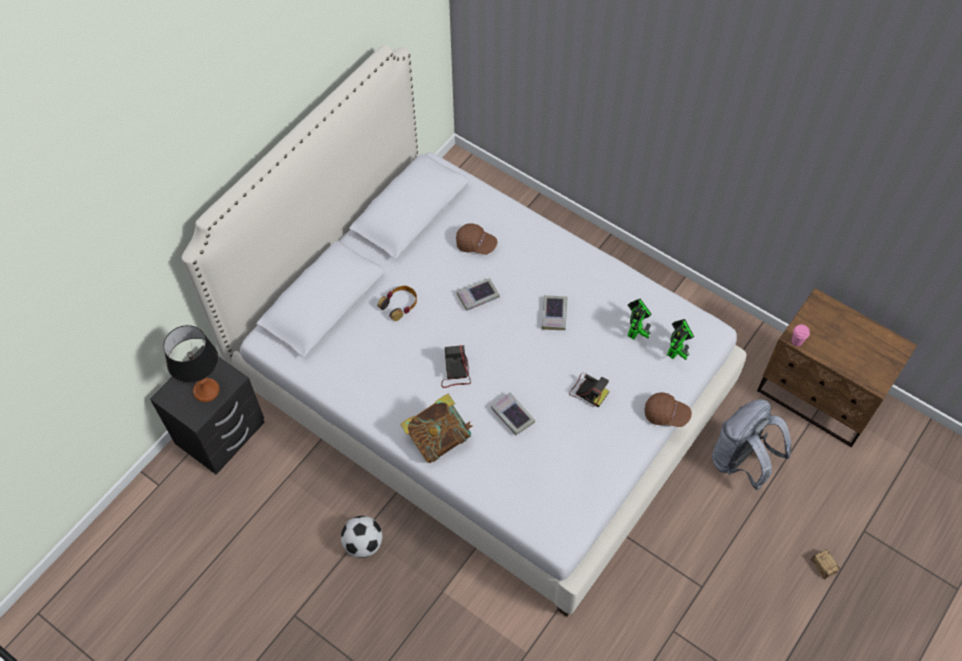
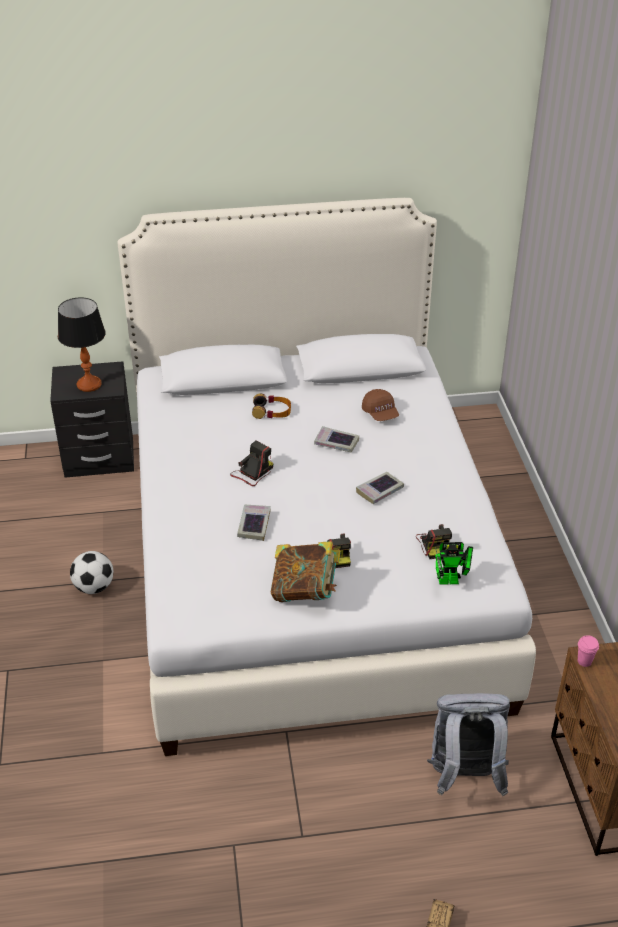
camera: 45 degrees right, 20 degrees down
(438, 438) = (183, 501): book -> book (305, 591)
(636, 329) = (434, 544): toy robot -> camera
(666, 414) = (379, 614): brown cap -> none

